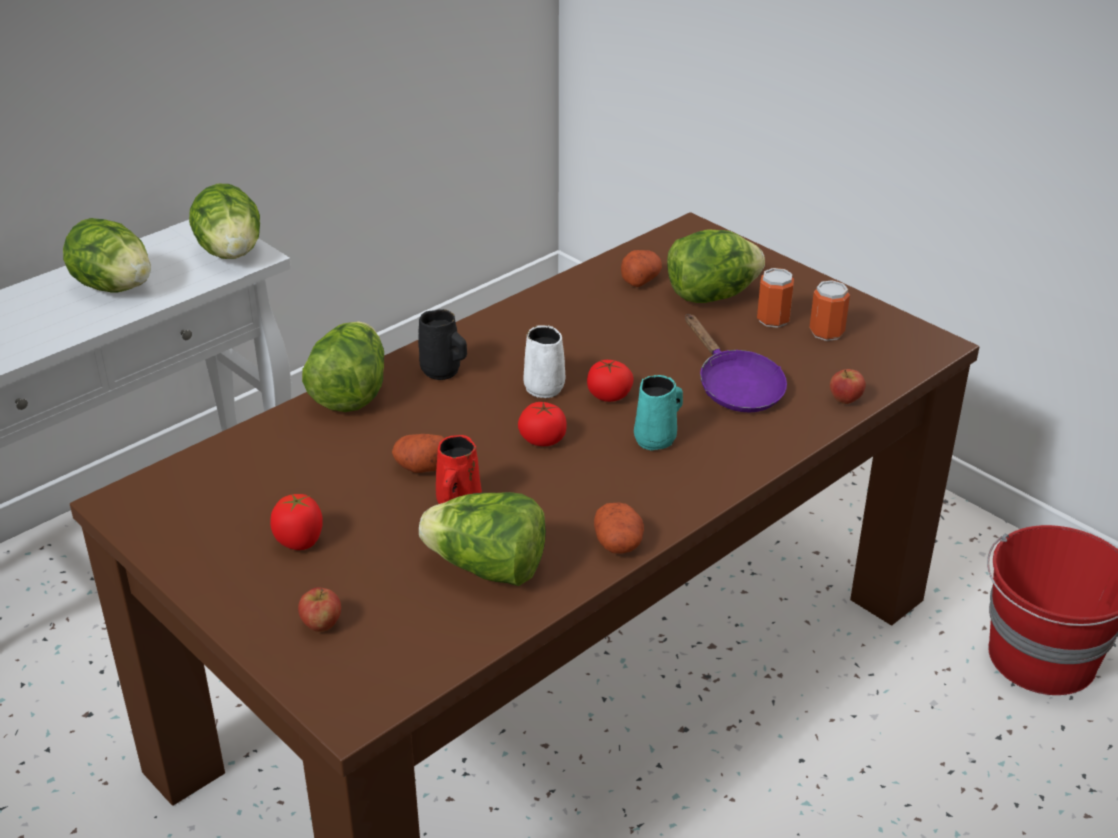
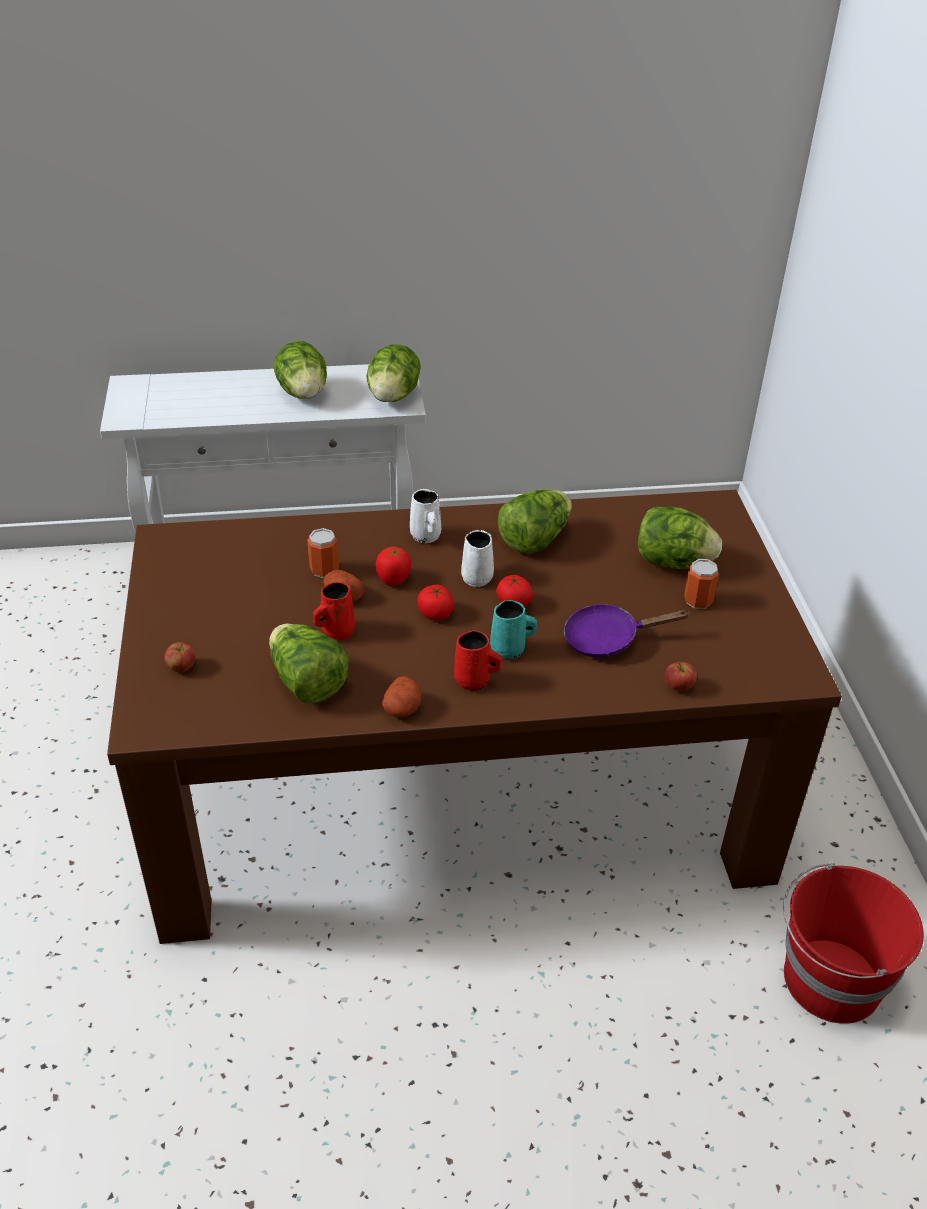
camera: 35 degrees right, 5 degrees up
(300, 541) = (224, 609): tomato -> tomato (393, 579)
(350, 393) = (355, 525): lettuce -> lettuce (534, 540)
(442, 372) = (426, 537): black mug -> white mug
(640, 279) = (635, 527): potato -> none
(658, 483) = (474, 681): none -> red mug
(735, 387) = (607, 639): purple frying pan -> purple frying pan turned 75 degrees clockwise
(826, 332) = (727, 629): can -> can (324, 570)

